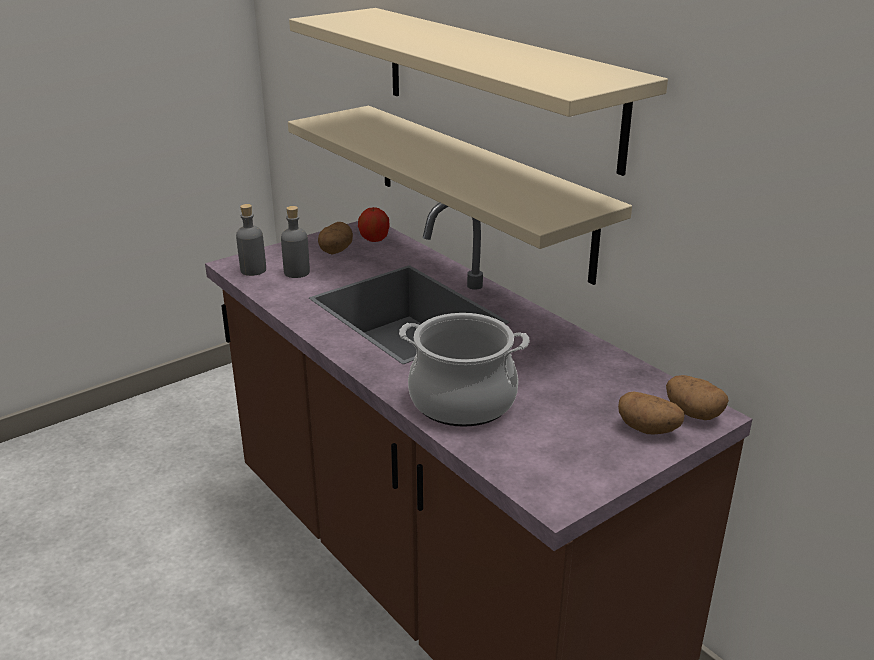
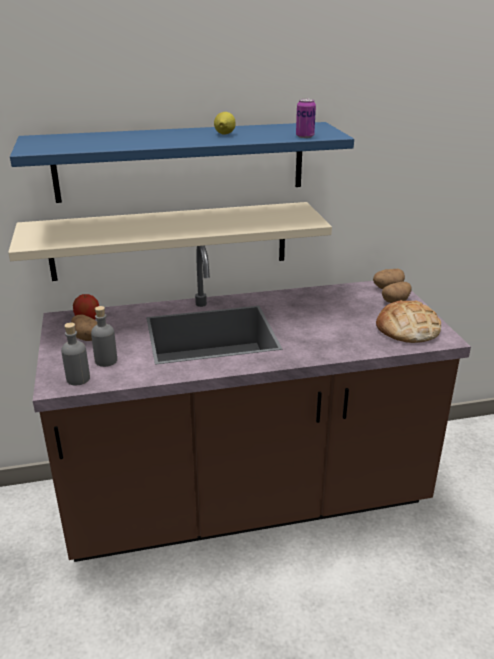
camera: 65 degrees left, 0 degrees up
(462, 401) = (339, 341): cooking pot -> none
(489, 52) = (224, 134): none -> lemon
(496, 84) = (181, 162): beige shelf -> blue shelf
(535, 79) = (305, 136): none -> can
(557, 455) = (407, 329): none -> bread

